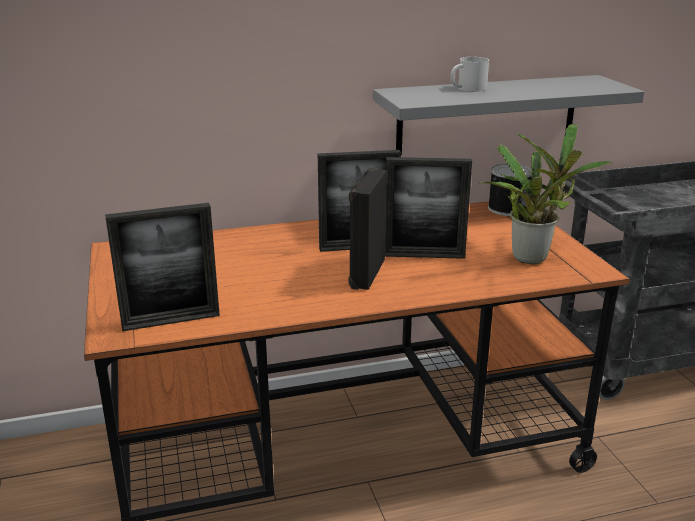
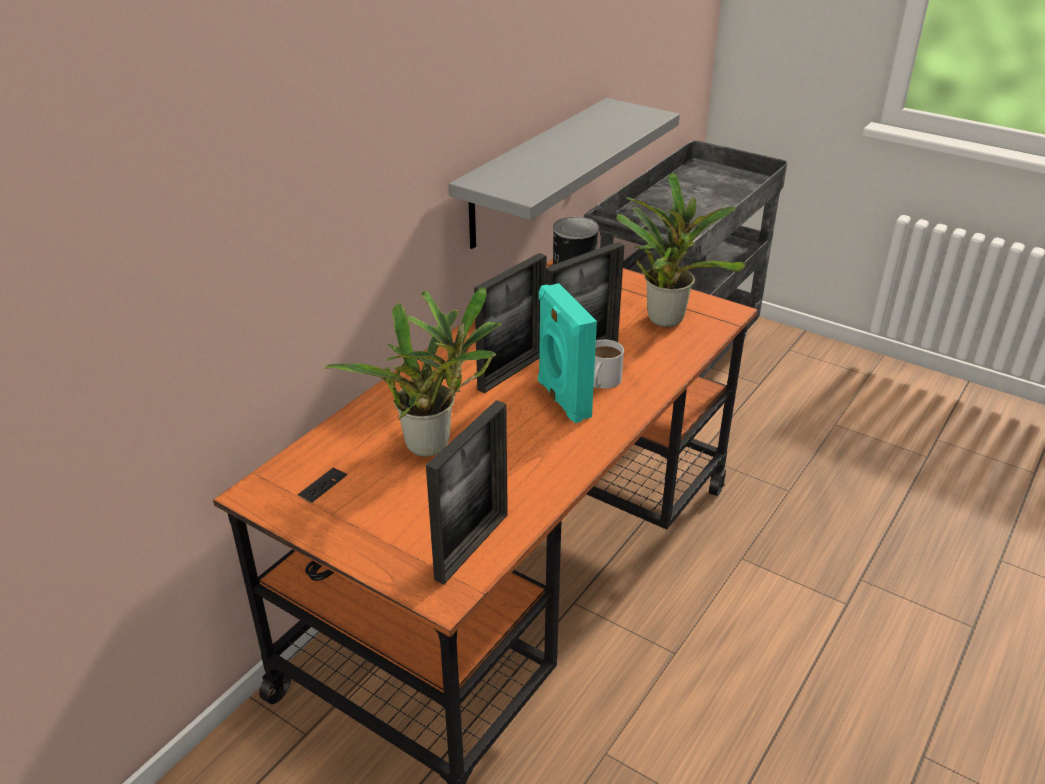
camera: 40 degrees left, 10 degrees up
(243, 264) = (434, 444): none -> potted plant
(365, 273) = (562, 399): black speaker -> turquoise speaker
(467, 89) = (537, 155): white mug -> white mug (601, 382)

